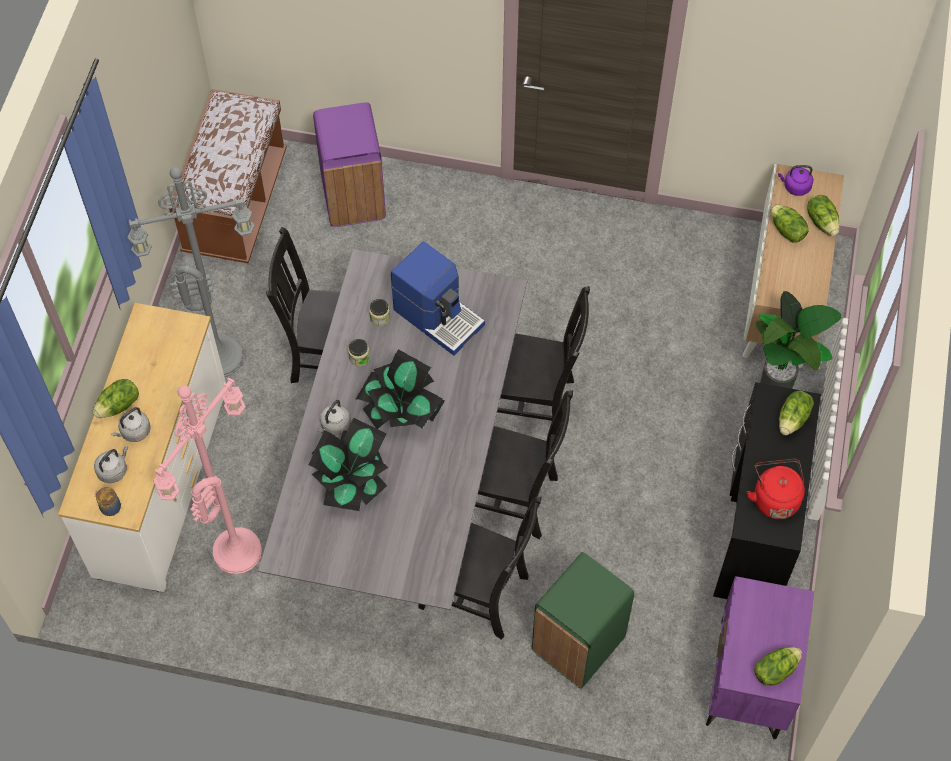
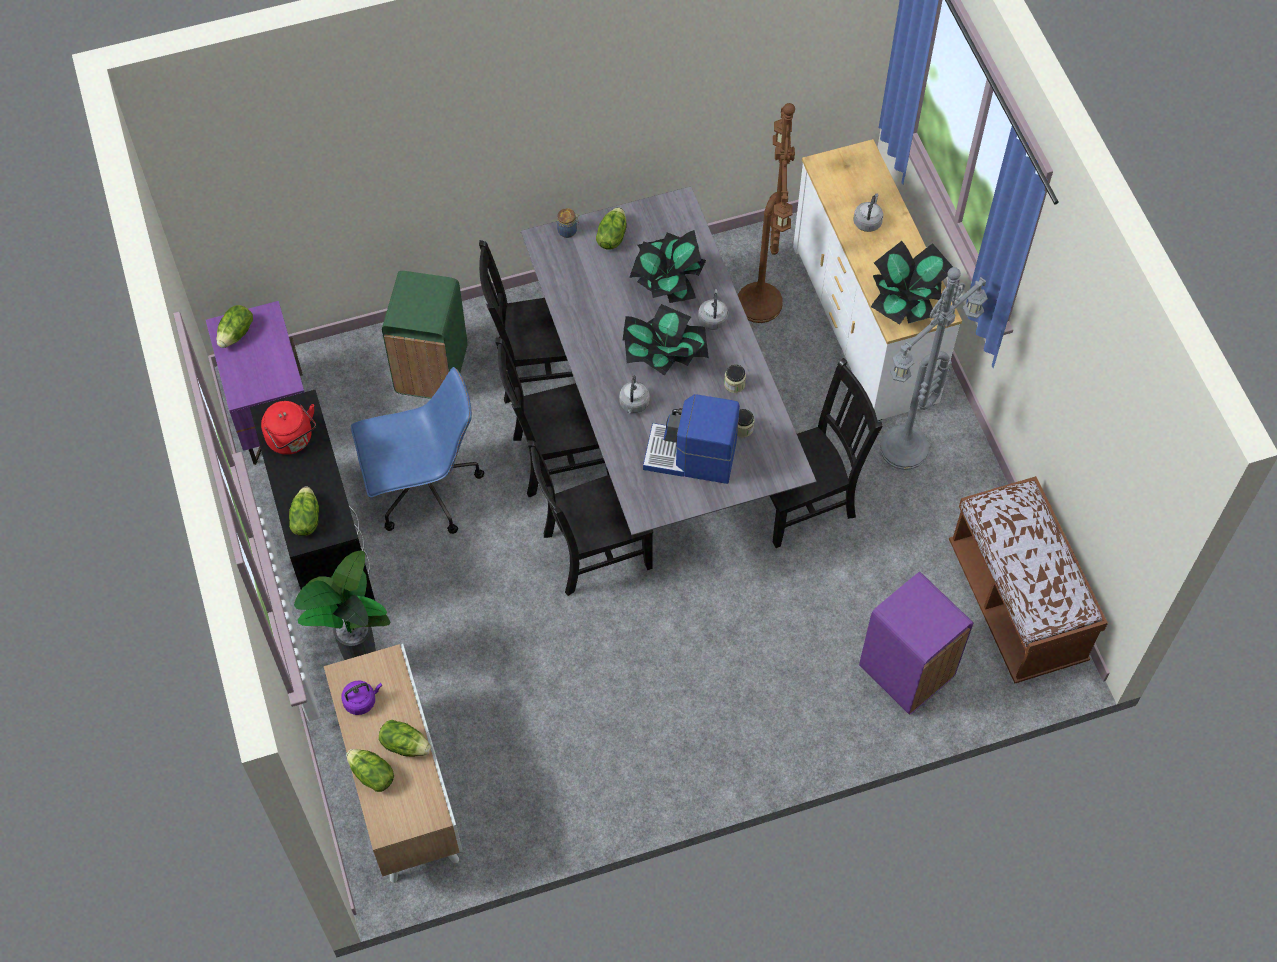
camera: 150 degrees right, 0 degrees up
(110, 507) = (837, 161): jar -> jar (568, 231)
(113, 470) = (858, 187): grey kettle -> grey kettle (634, 404)
(119, 406) = (898, 234): lettuce -> lettuce (611, 237)
(165, 341) = (906, 301): none -> potted plant
(236, 548) = (762, 305): pink floor lamp -> brown floor lamp
(646, 529) = (423, 491): none -> blue office chair
(795, 187) = (419, 805): purple kettle -> purple kettle (361, 701)

